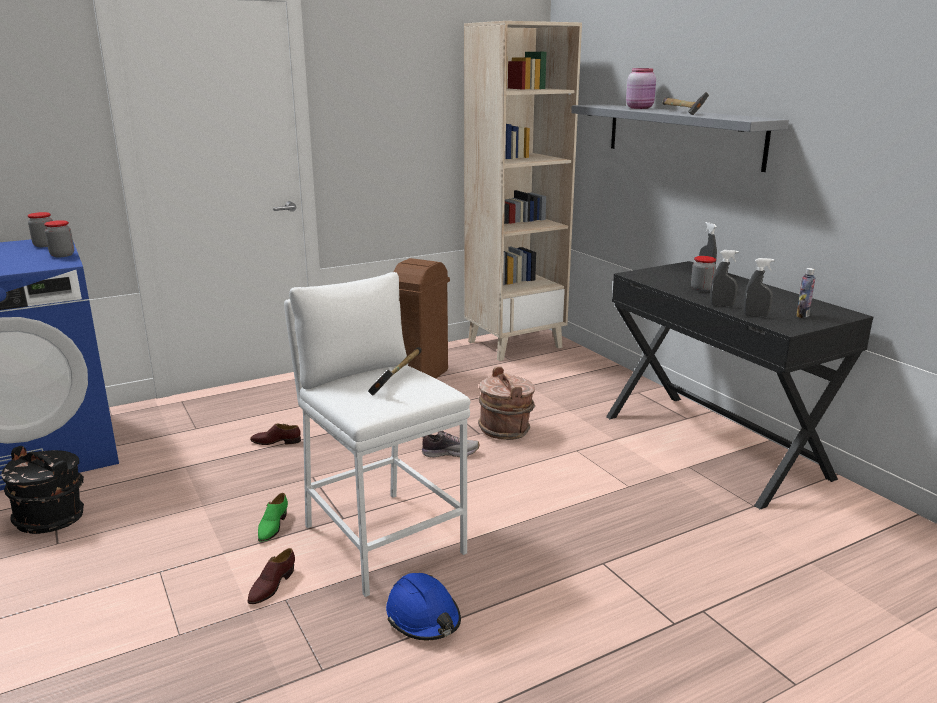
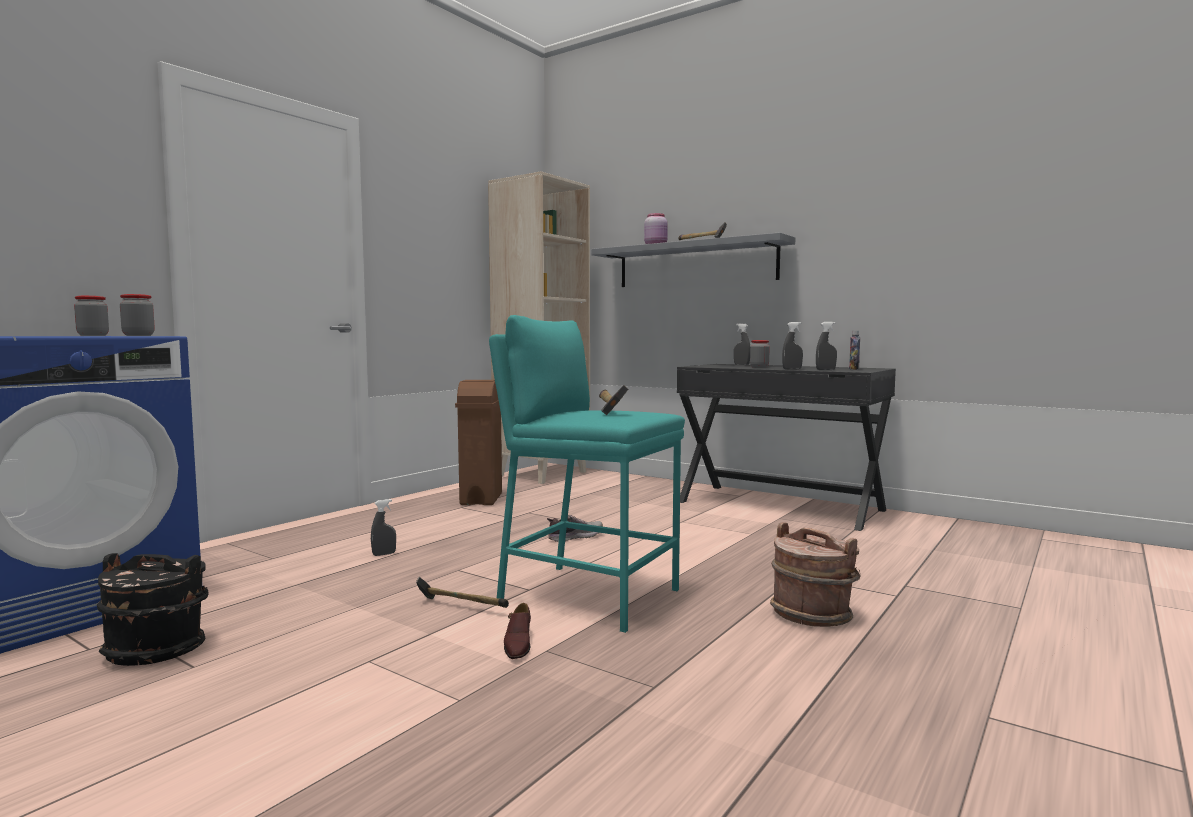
camera: 25 degrees left, 15 degrees down
(272, 526) = (461, 607): green shoe -> hammer
(276, 442) = (384, 554): brown shoe -> grey spray bottle
(383, 539) = (588, 595): white stool -> turquoise stool
(423, 618) = (699, 634): blue hard hat -> none
(505, 430) = (605, 518): brown bucket -> brown bucket (812, 614)

